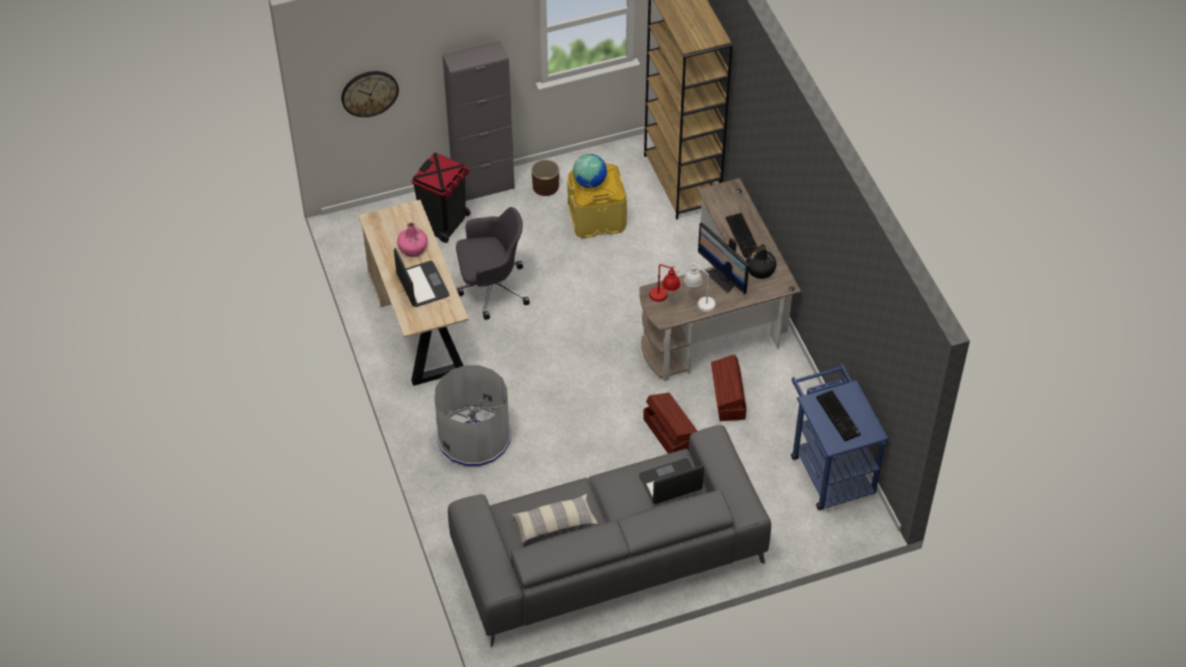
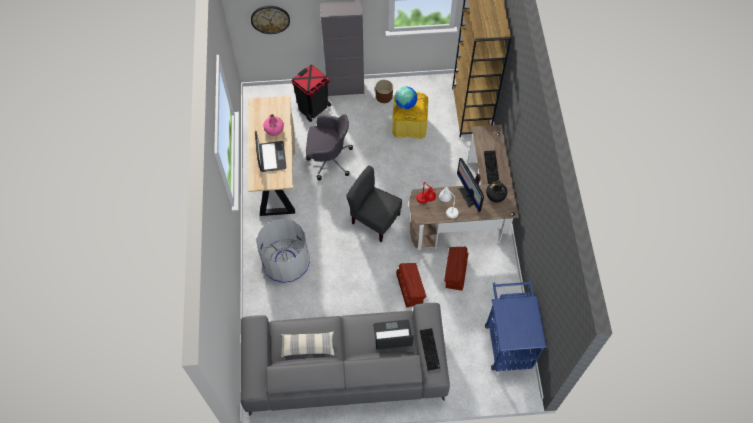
camera: 15 degrees right, 10 degrees up
(588, 355) = (375, 220): none -> grey chair
(839, 416) = (516, 321): keyboard -> keyboard (430, 349)

